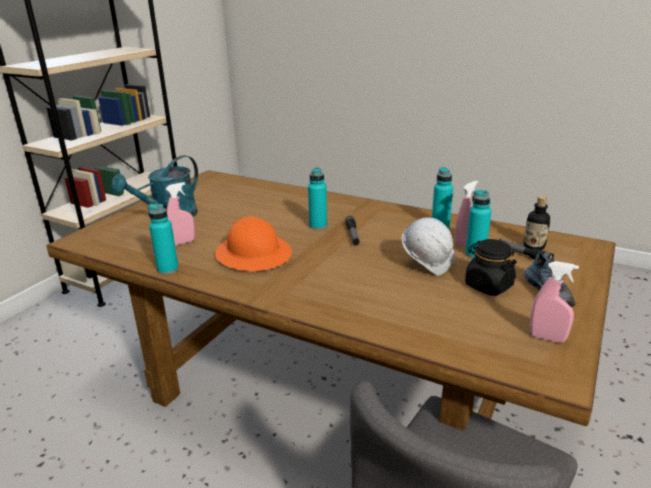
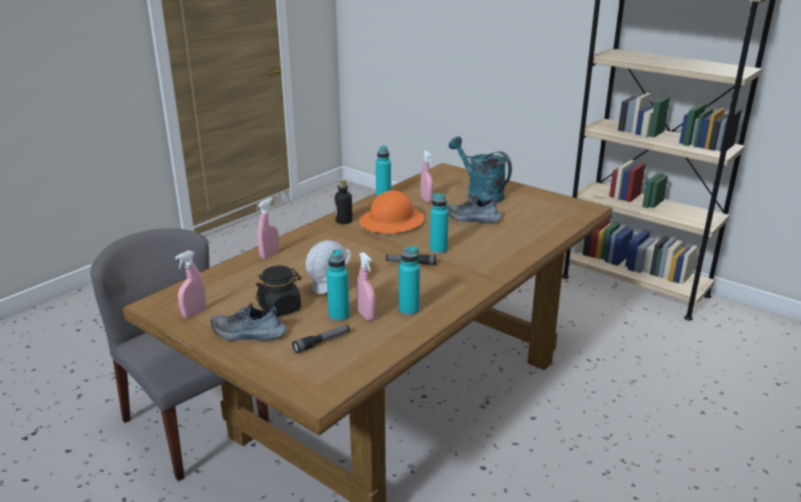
camera: 100 degrees right, 0 degrees up
(239, 217) = (472, 219): none -> shoe
(374, 319) = (269, 255): none -> pink spray bottle
(533, 246) = (336, 355): bottle -> bottle (344, 221)

